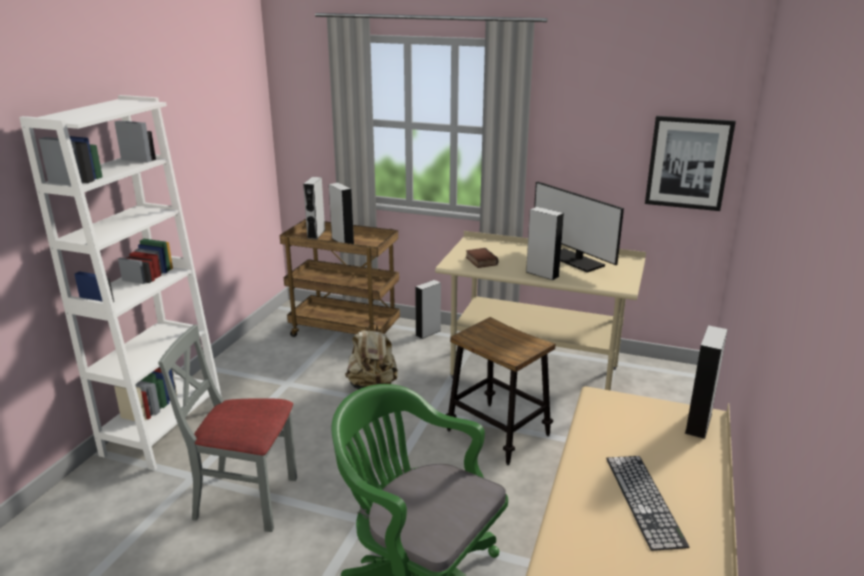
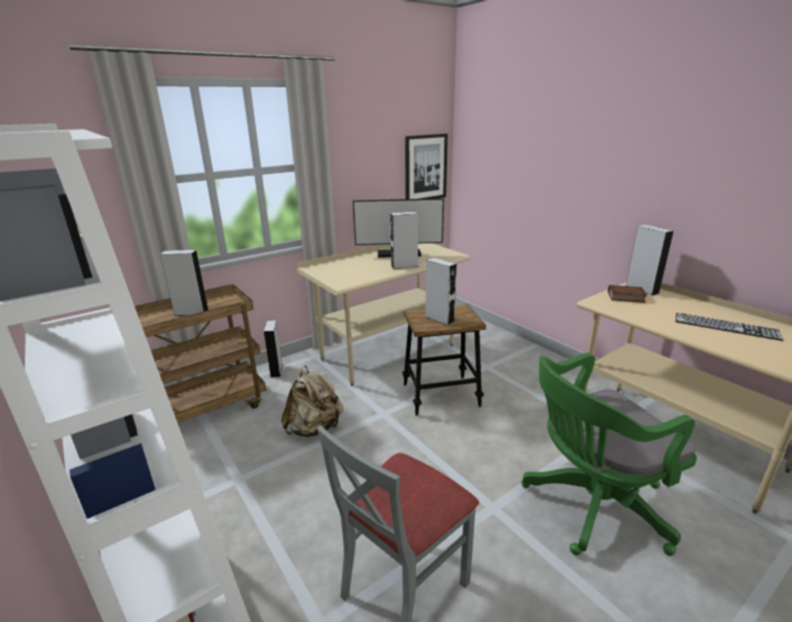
camera: 55 degrees left, 0 degrees up
(316, 234) = (146, 319): grey speaker -> grey speaker (439, 319)
(480, 261) = (352, 275): book -> book (625, 297)

